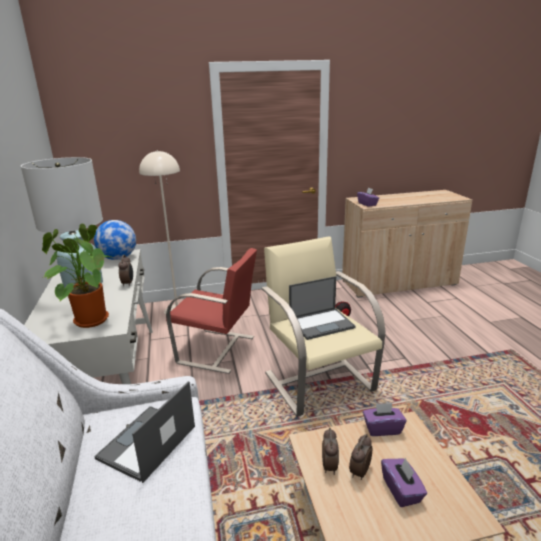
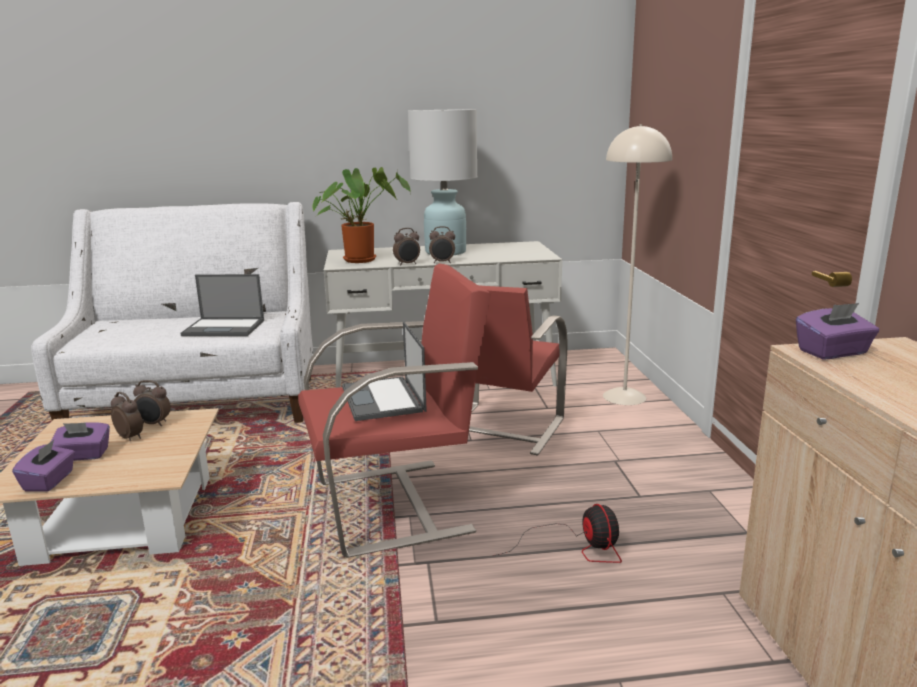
camera: 95 degrees right, 5 degrees down
(118, 258) = (526, 255): globe -> none
(126, 296) = (407, 264): none -> alarm clock
(146, 443) = (225, 328): laptop -> laptop turned 150 degrees clockwise
(318, 381) = (395, 505): beige armchair -> red armchair
(382, 428) = (173, 458): purple tissue box -> purple tissue box (49, 481)

